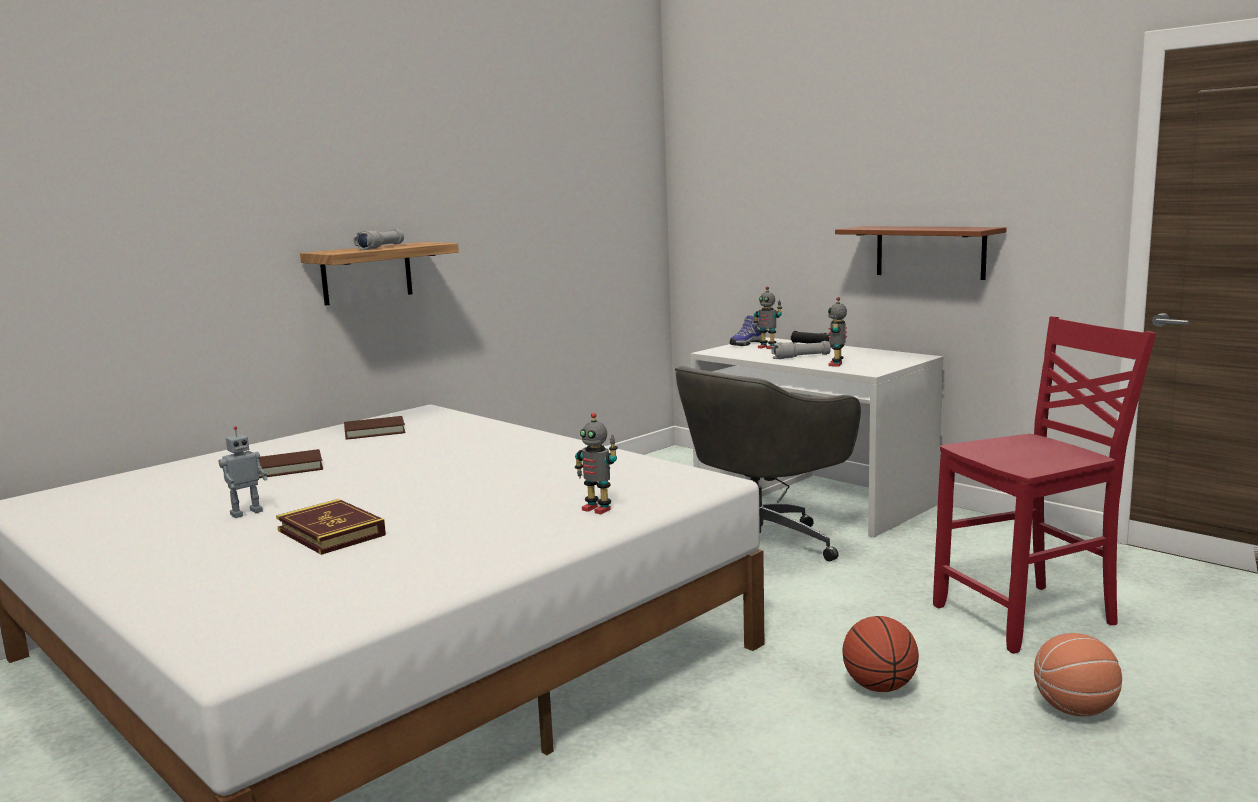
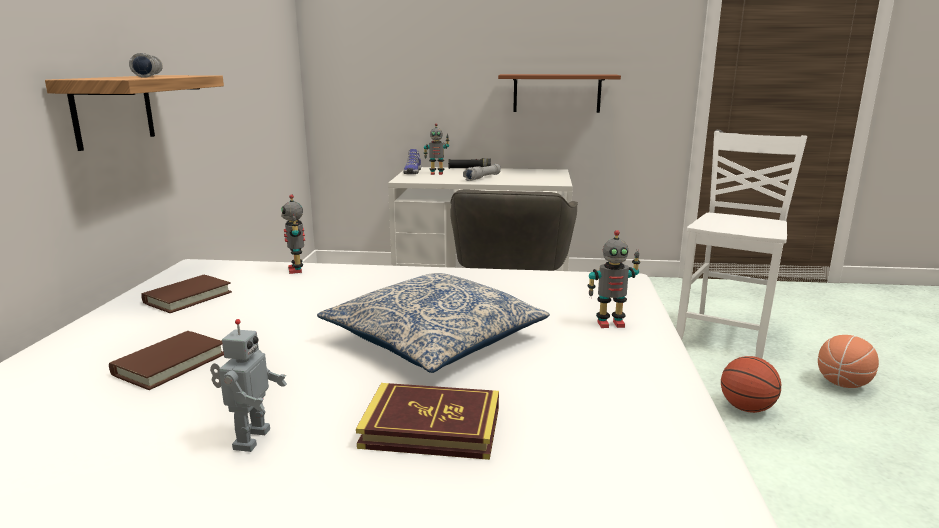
camera: 40 degrees left, 5 degrees up
(451, 489) = (435, 339): none -> pillow
(837, 364) = (522, 180): toy robot -> toy robot (297, 270)
(1029, 616) = (726, 333): red chair -> white chair

